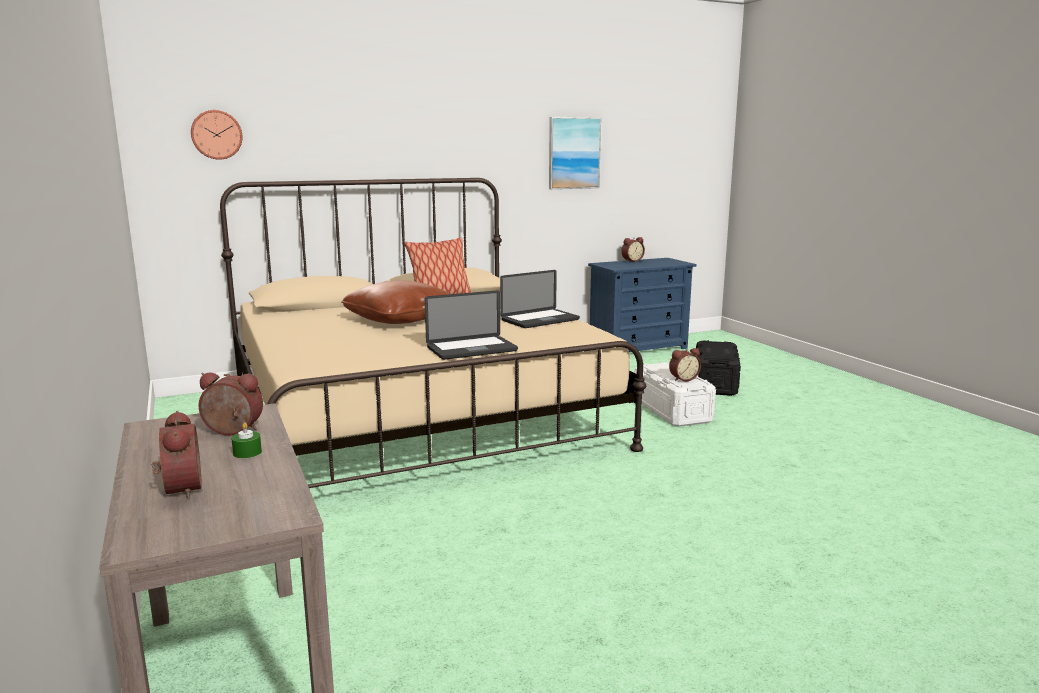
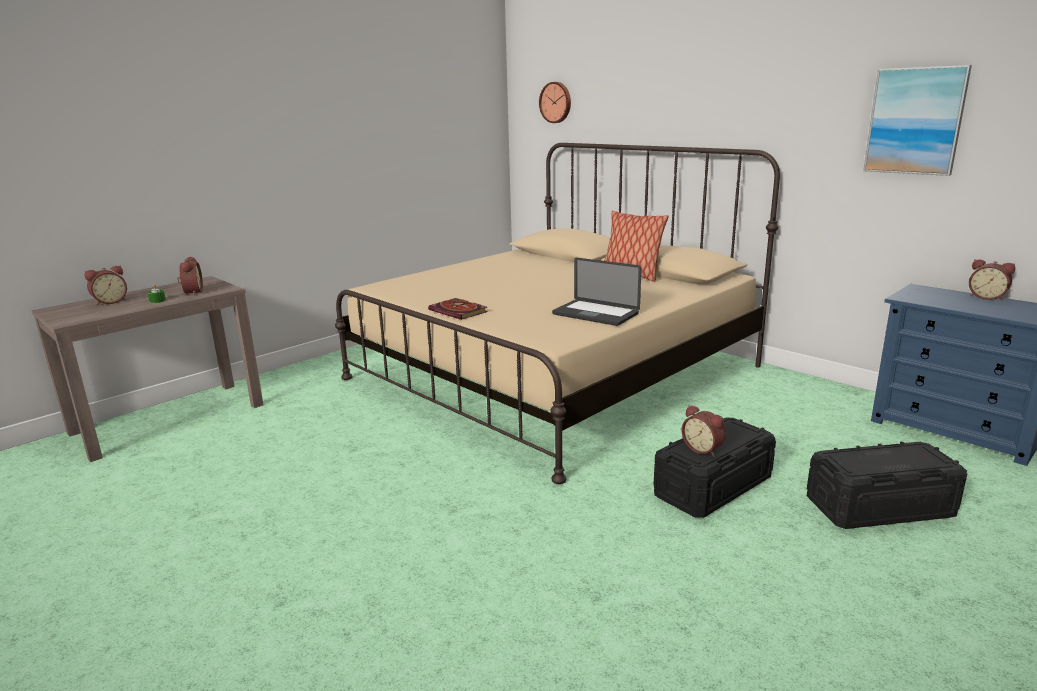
camera: 70 degrees right, 5 degrees up
(400, 320) = (538, 279): brown pillow -> none
(472, 349) = (459, 311): laptop -> book
(671, 410) = (713, 486): white storage box -> black storage box

